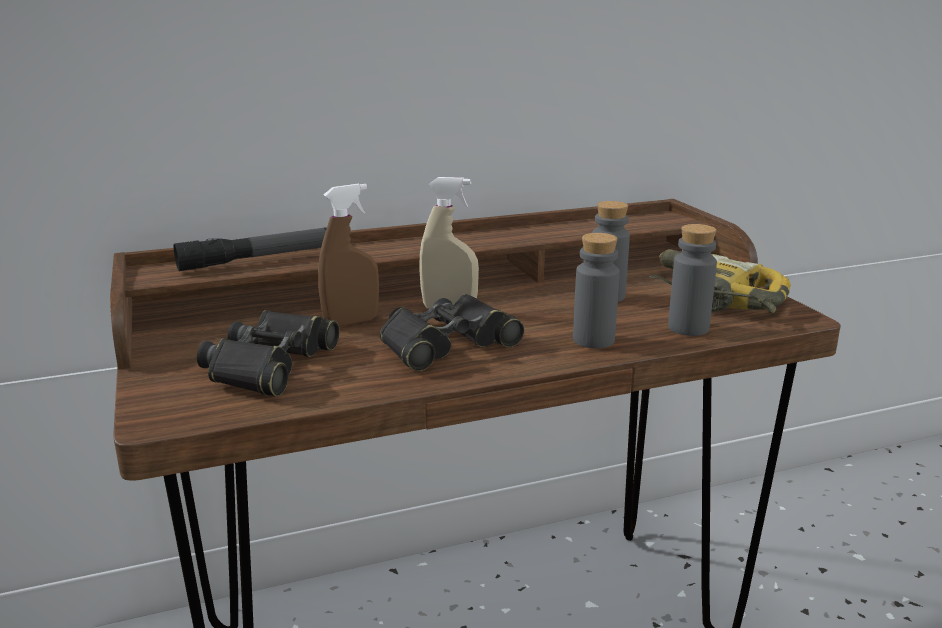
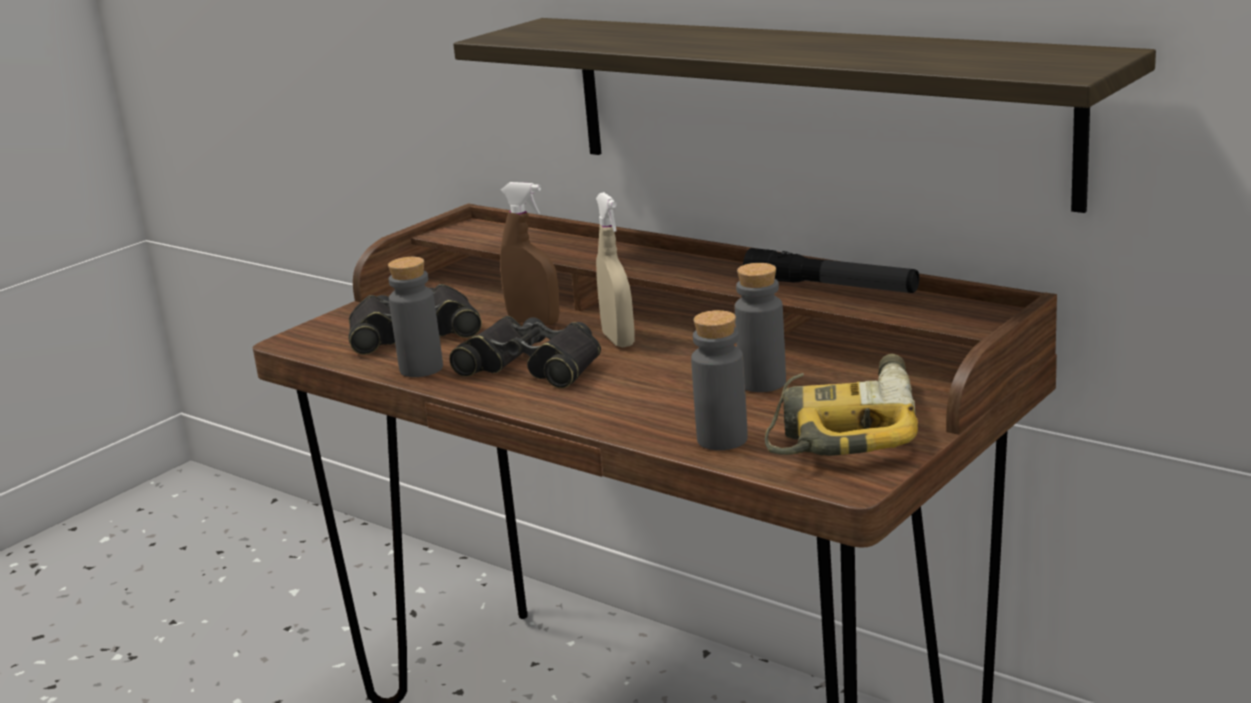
camera: 60 degrees right, 0 degrees up
(256, 259) = (533, 238): flashlight -> flashlight (830, 287)
(492, 98) = (809, 106): none -> shelf
(593, 340) = (624, 411): grey bottle -> grey bottle (421, 369)

